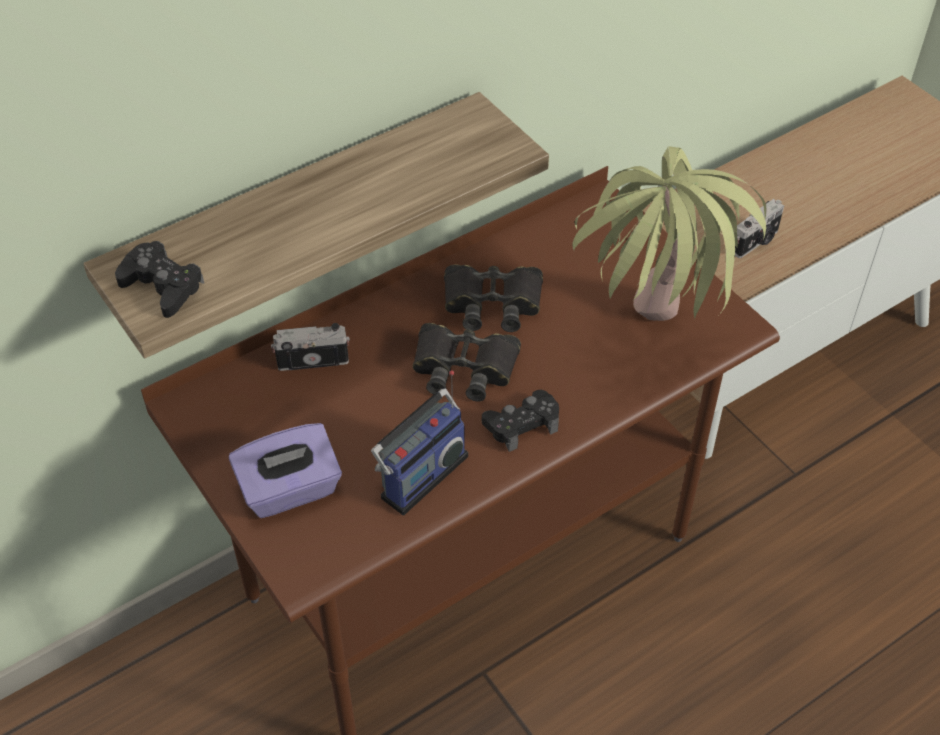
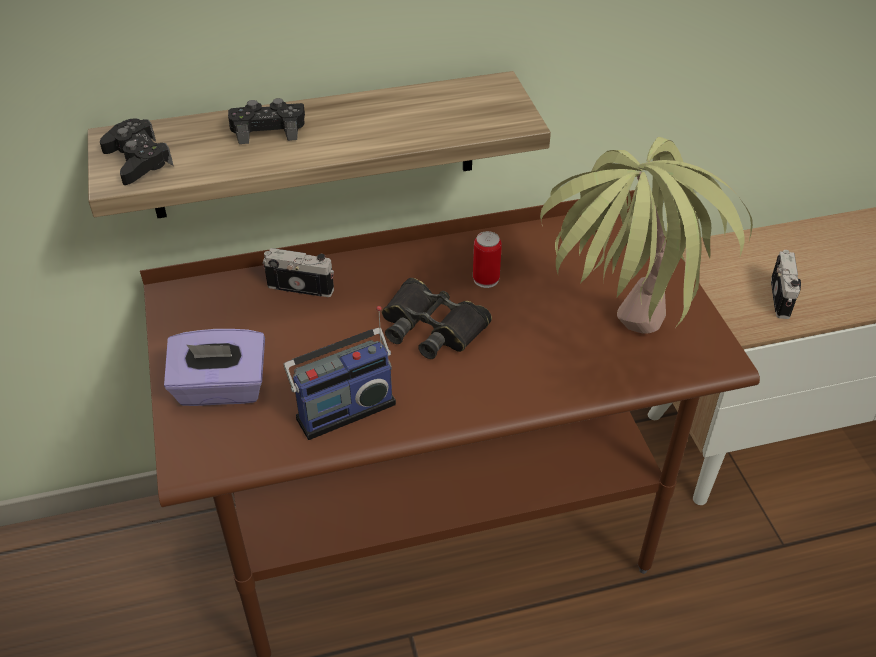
camera: 20 degrees right, 5 degrees down
(492, 303) = (486, 279): black binoculars -> can
(522, 424) = (460, 390): black game controller -> black game controller (268, 129)
(756, 242) = (782, 297): camera -> camera turned 60 degrees counterclockwise

